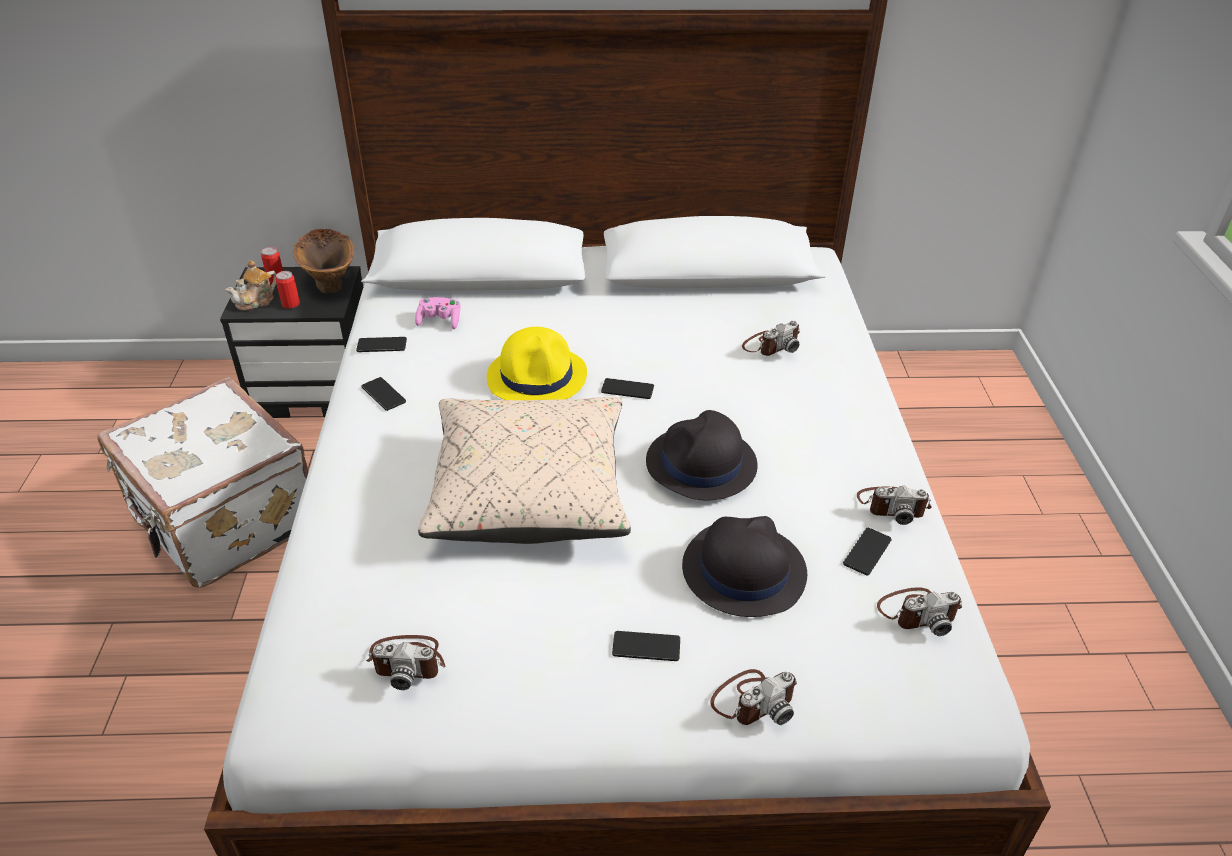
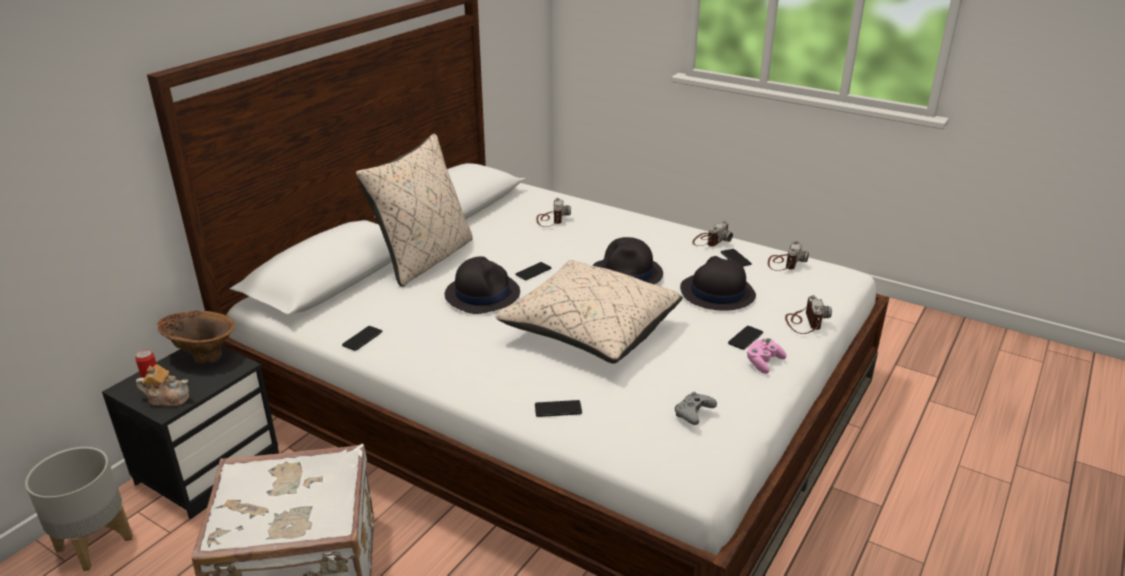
camera: 55 degrees left, 10 degrees down
(194, 388) = (94, 543): none -> grey planter
(256, 301) = (168, 398): teapot -> teapot turned 75 degrees counterclockwise
(291, 304) = (201, 382): can -> none
(383, 394) = (422, 354): phone -> phone (558, 409)
(408, 661) = (693, 414): camera -> grey game controller
(440, 321) = (368, 309): pink game controller -> pink game controller (763, 362)
(537, 376) = (482, 294): yellow hat -> black hat
(575, 306) = (425, 259): none -> beige pillow

